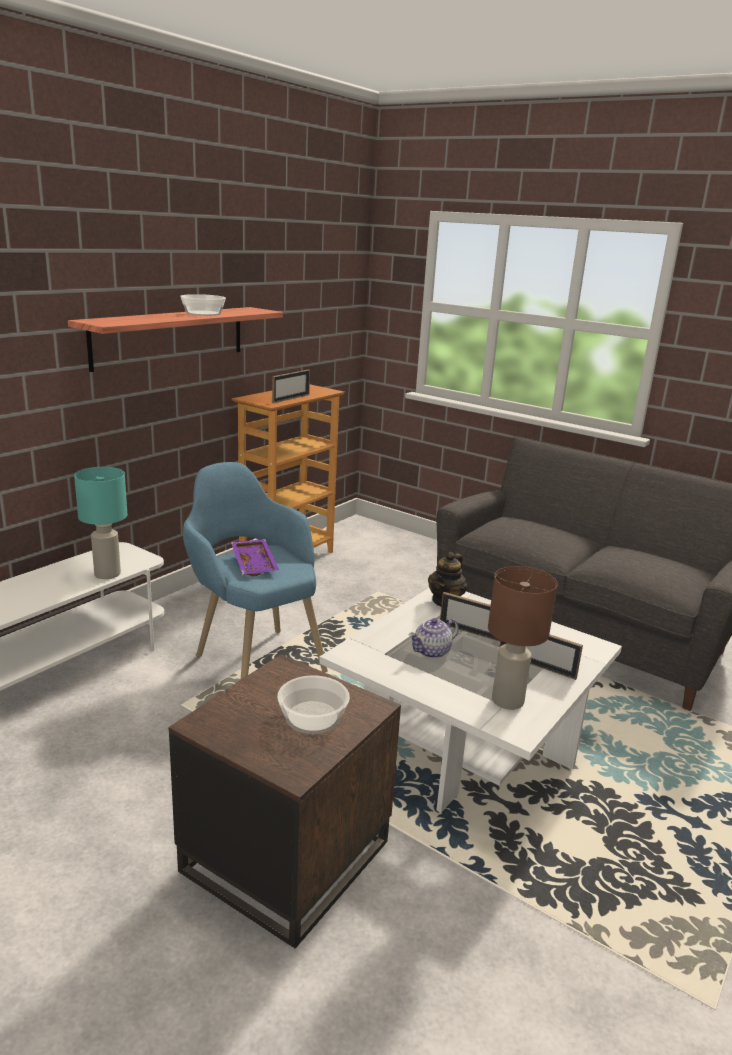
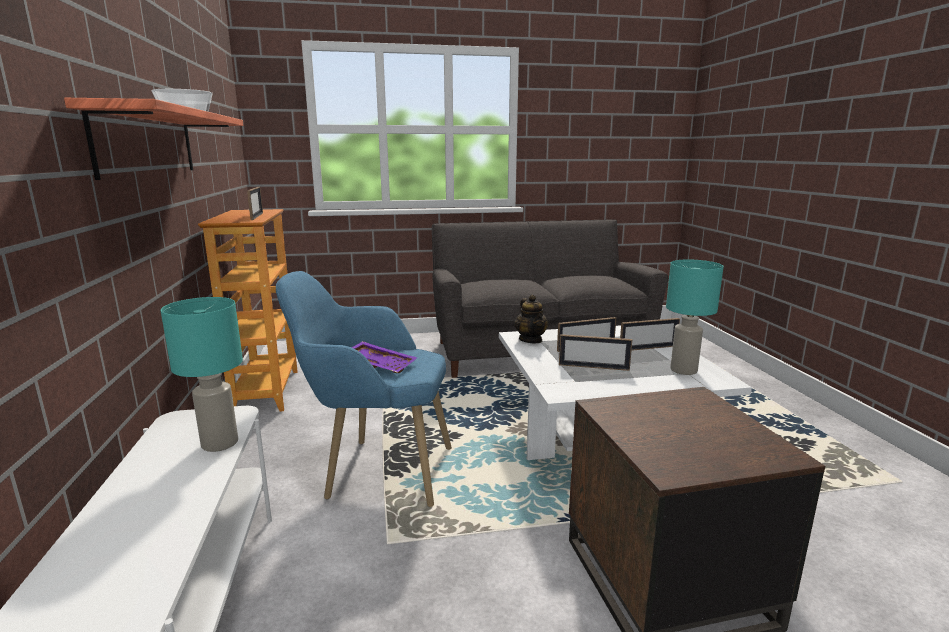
camera: 45 degrees left, 5 degrees down
(312, 717) = (698, 420): bowl -> none
(432, 652) = (593, 367): teapot -> picture frame
(507, 700) = (682, 370): brown table lamp -> turquoise table lamp

